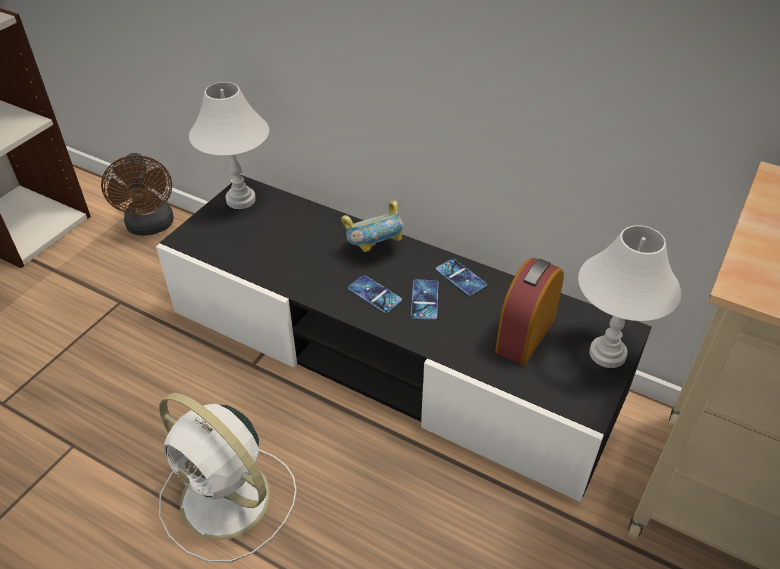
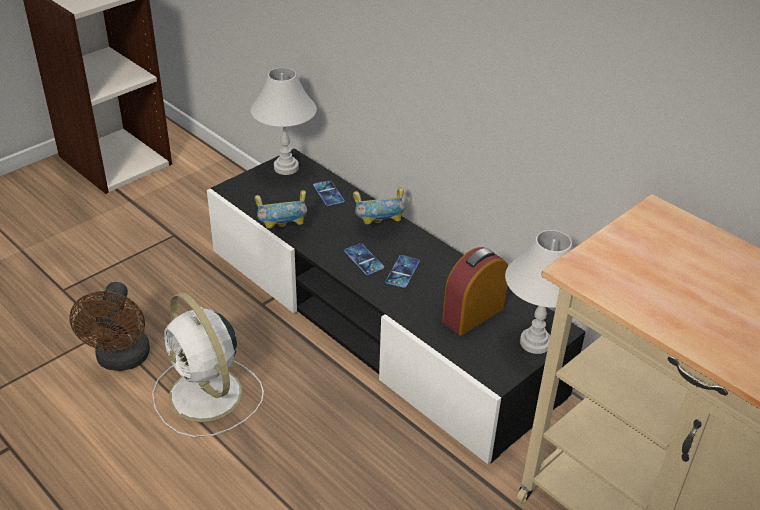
camera: 15 degrees right, 5 degrees down
(151, 227) = (217, 182): brown fan -> brown fan (122, 360)
(266, 277) = (283, 229): none -> bowl
(460, 277) = (440, 261): phone -> phone (328, 193)

